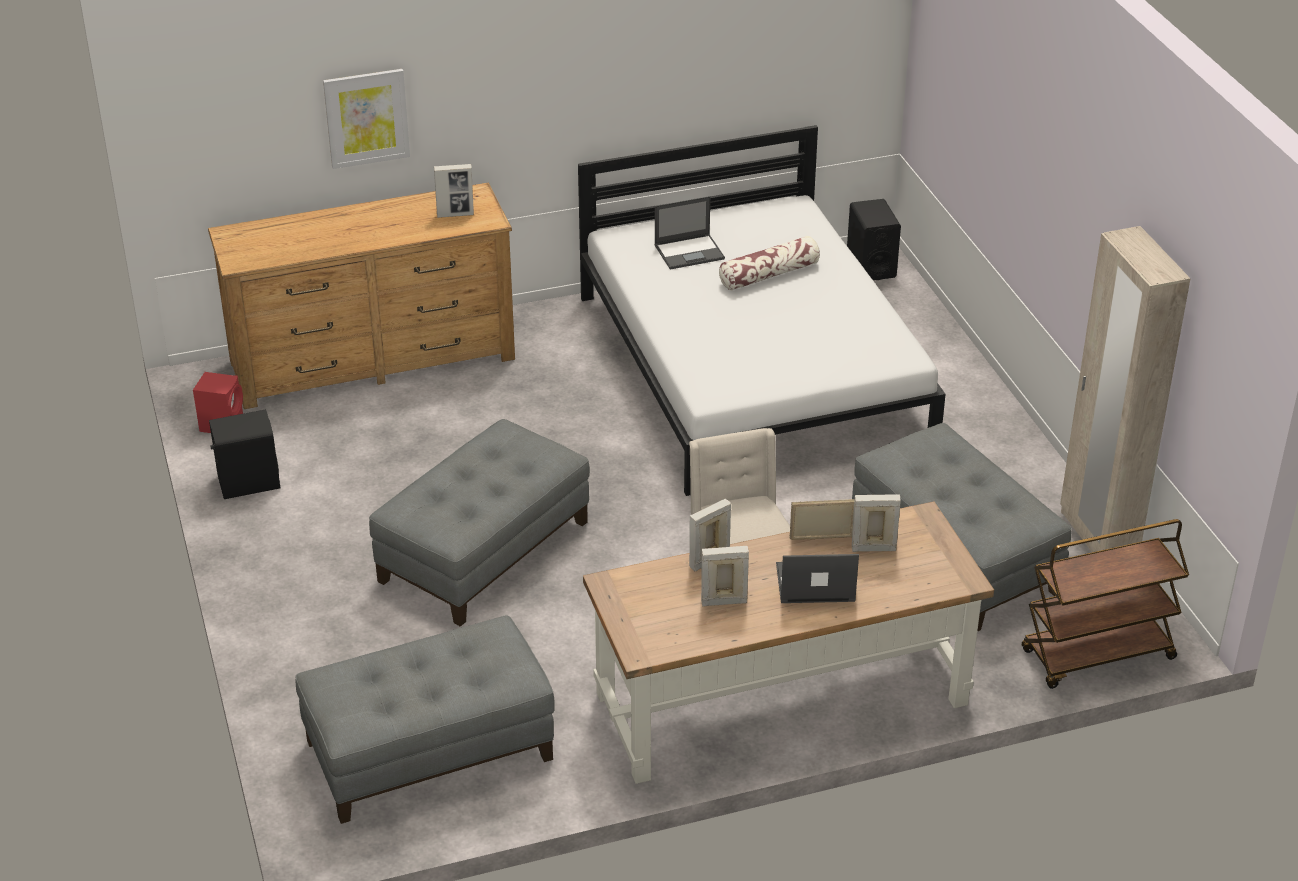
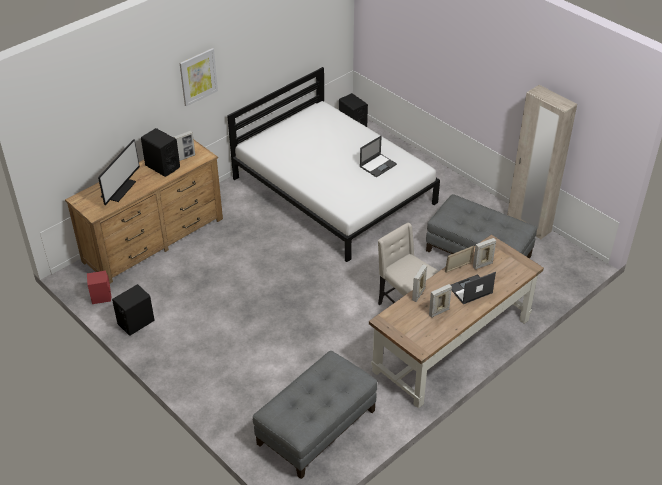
camera: 25 degrees left, 5 degrees up
(305, 236) = (119, 189): none -> monitor
(366, 118) = (131, 120): picture -> picture (198, 76)
(404, 219) = (162, 166): none -> black speaker
(485, 552) = (275, 320): grey ottoman -> none
(690, 252) = (290, 143): laptop -> laptop (378, 165)
(769, 274) = (334, 145): pillow -> none
(1097, 656) = (563, 279): brown cart -> none

